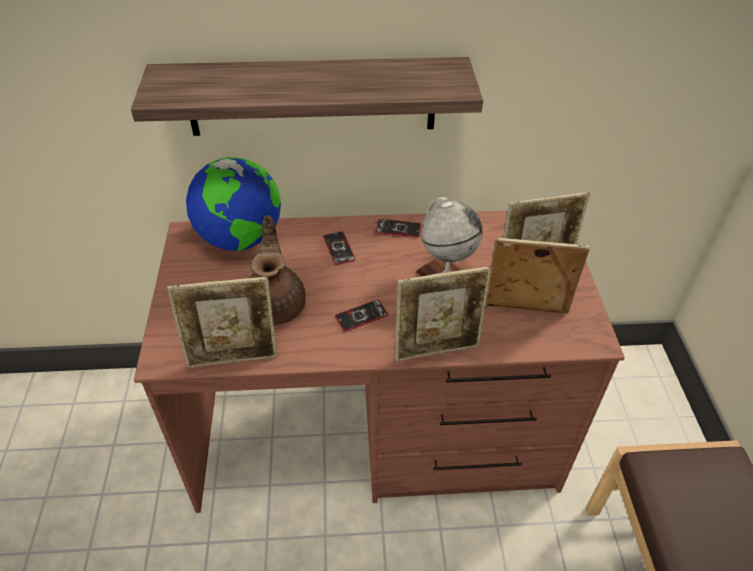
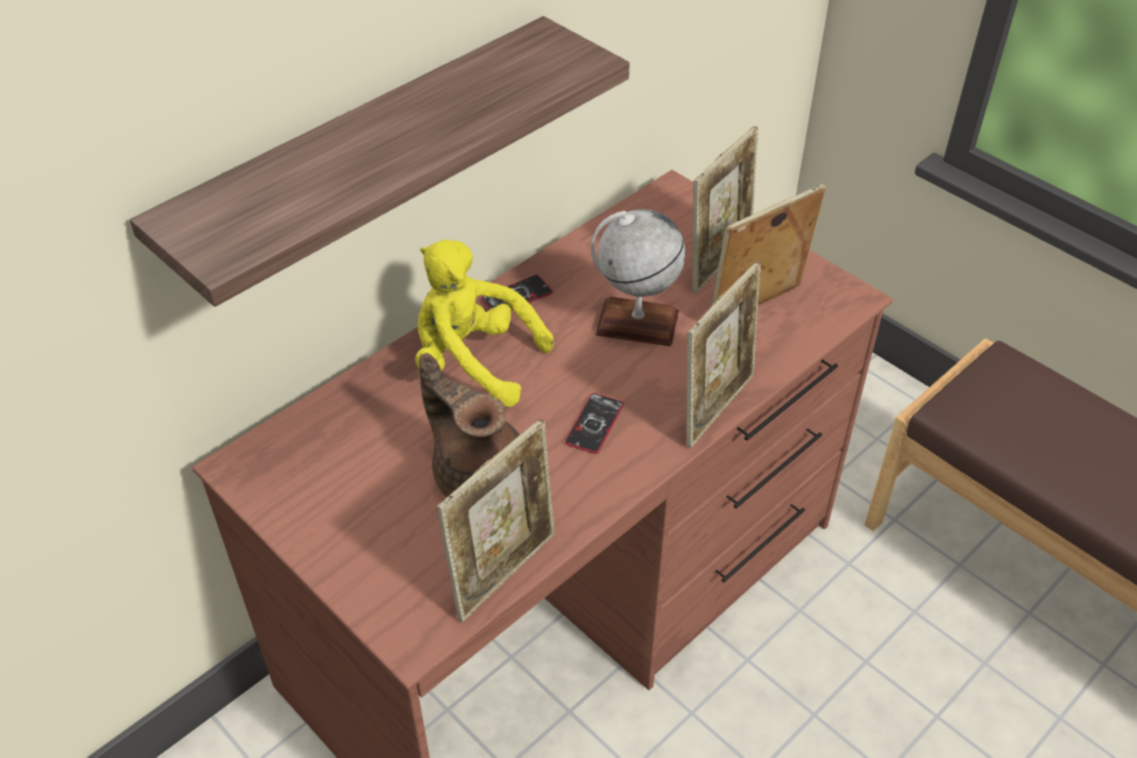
camera: 40 degrees left, 0 degrees up
(240, 239) = (328, 427): globe -> none
(339, 248) = (473, 362): phone -> yellow plush toy

